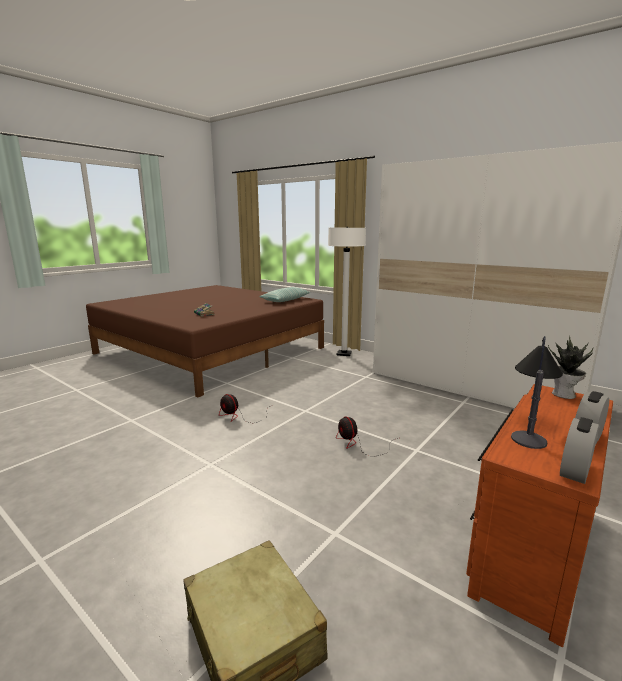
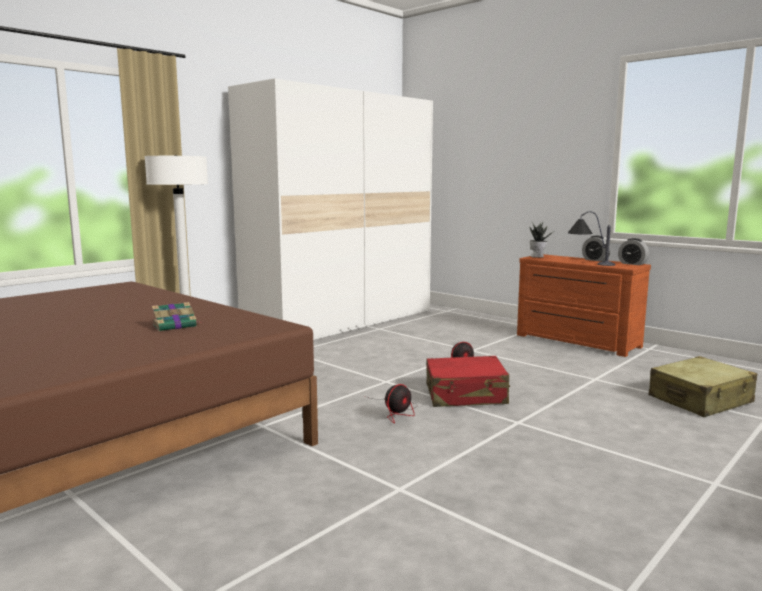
camera: 85 degrees left, 5 degrees down
(274, 443) = (466, 395): none -> red suitcase
(285, 300) = (108, 292): pillow -> none

